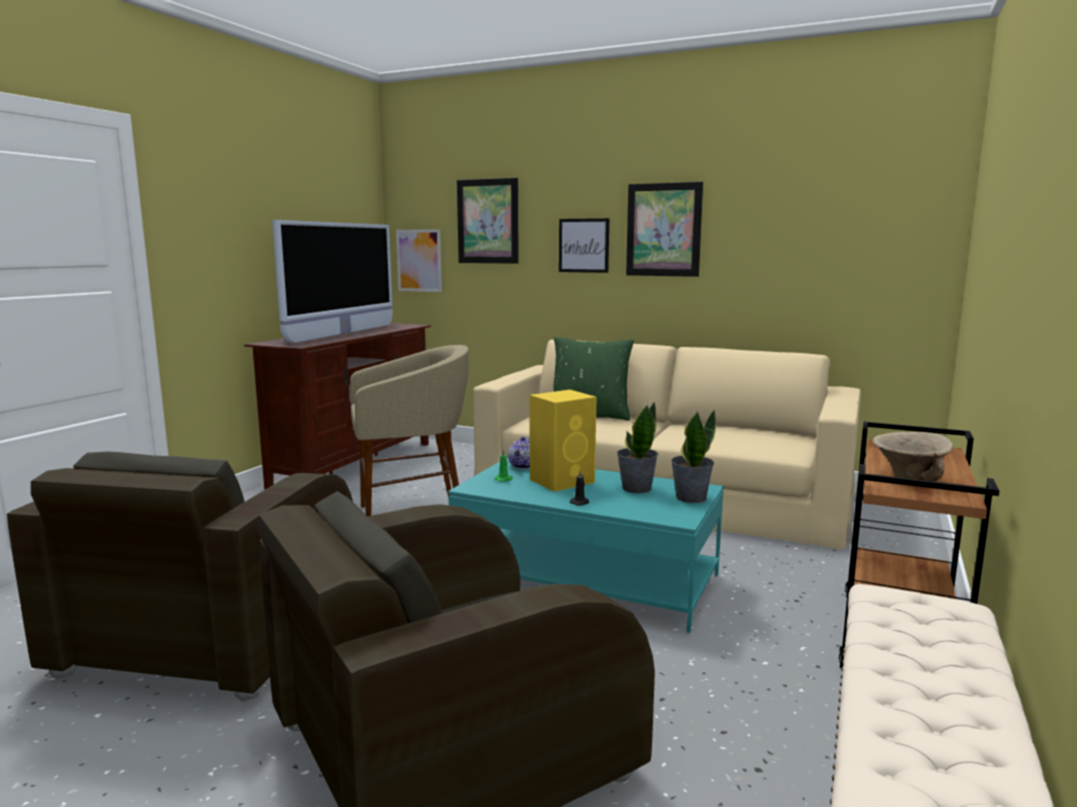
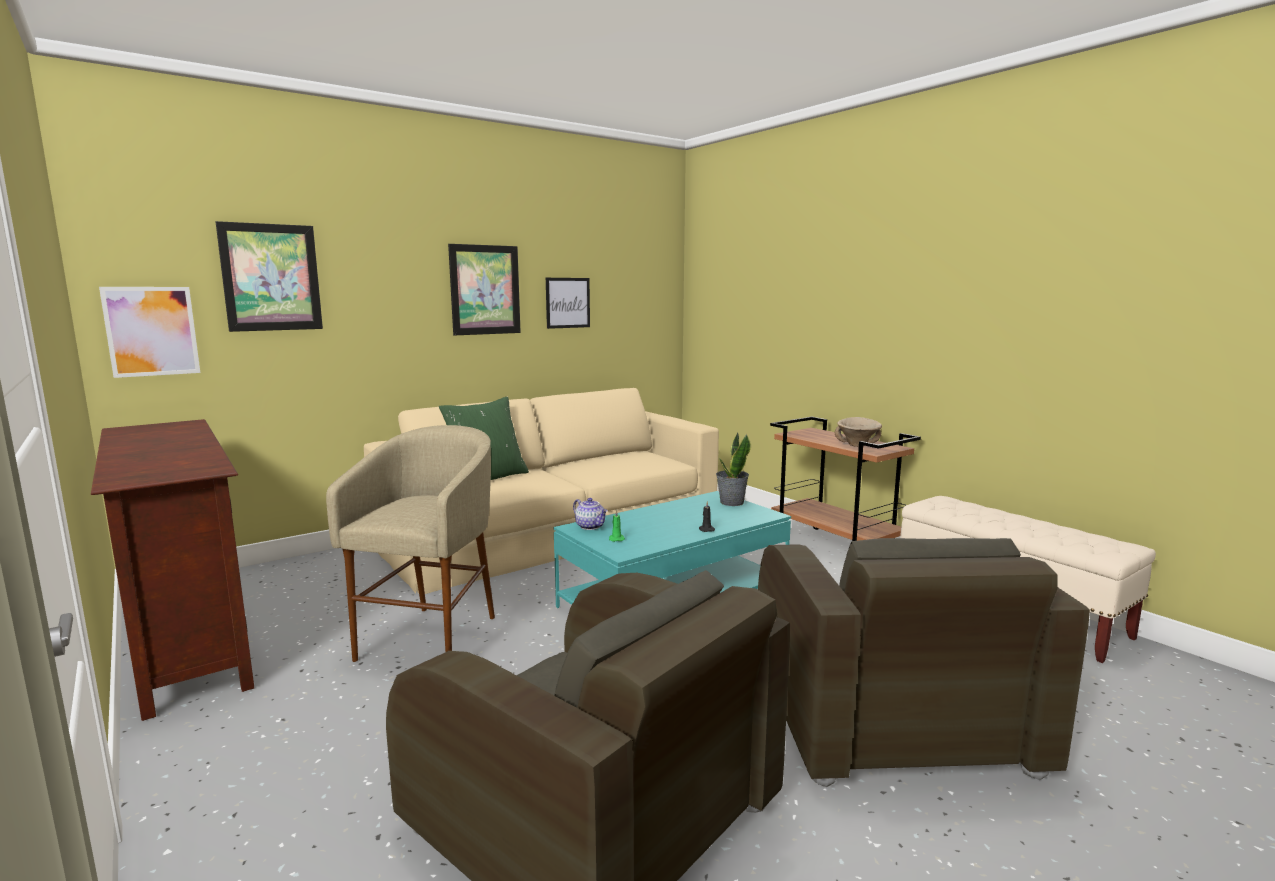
camera: 60 degrees left, 0 degrees up
(343, 333) = (159, 448): television -> none
(563, 480) = (648, 523): yellow speaker -> none
(583, 245) = (404, 306): picture -> picture (567, 303)
(636, 488) = (694, 509): potted plant -> none

